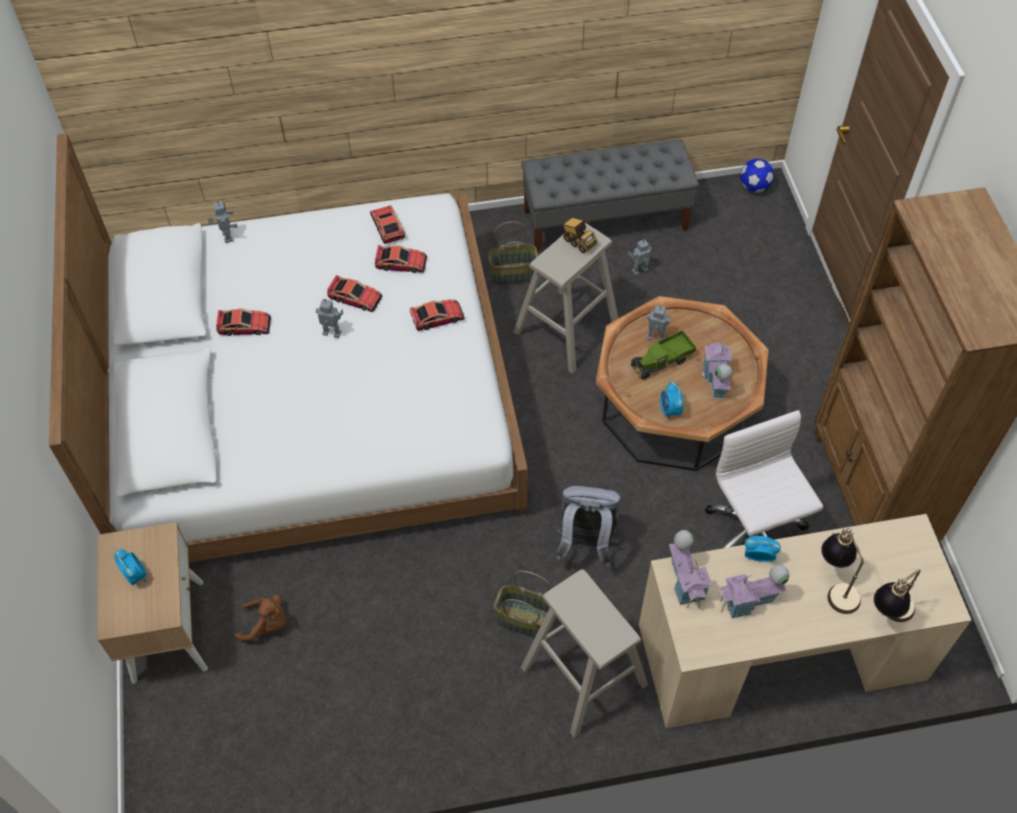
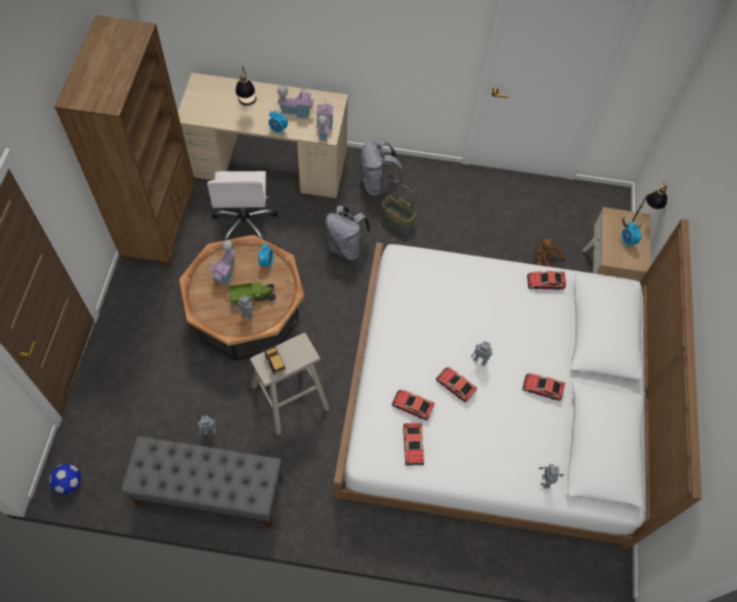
camera: 165 degrees left, 5 degrees up
(437, 317) = (400, 349): toy car -> toy car (545, 282)
(513, 273) = (307, 463): basket -> none
(583, 676) = (377, 184): beige stool -> grey backpack
(888, 615) = (230, 85): table lamp -> table lamp (639, 220)

